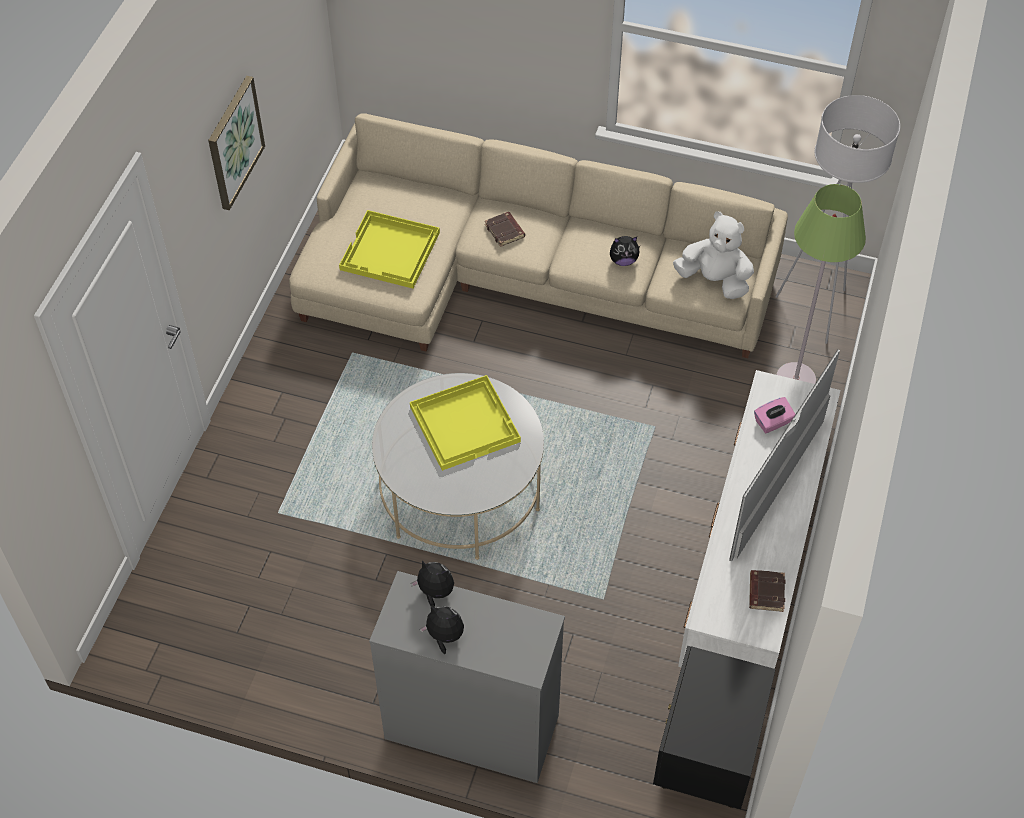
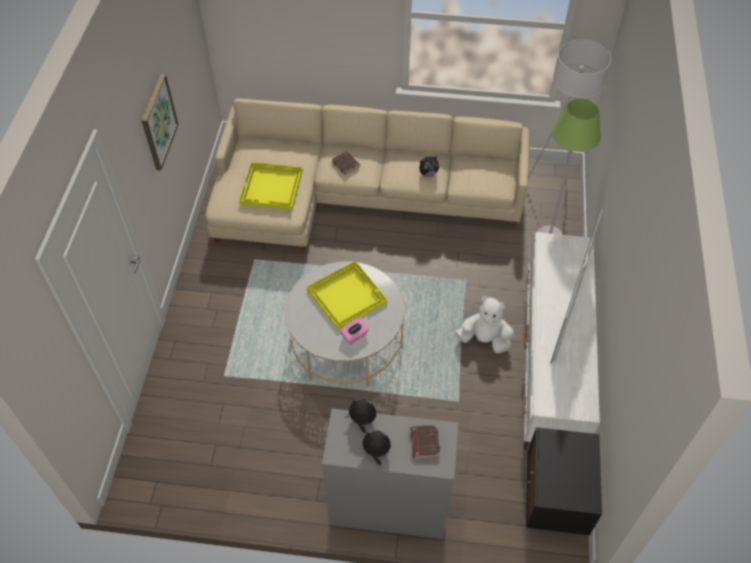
camera: 10 degrees left, 0 degrees up
(714, 280) = (490, 178): white plush toy -> white plush toy (484, 339)
(765, 592) = (580, 381): brown book -> brown book (424, 443)
(773, 422) = (555, 265): pink tissue box -> pink tissue box (354, 335)

